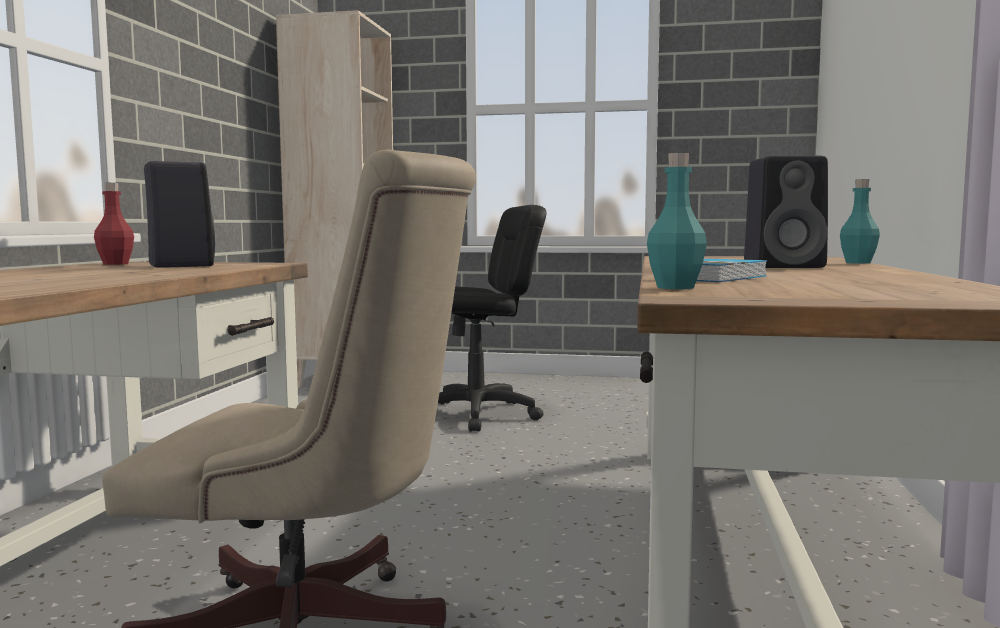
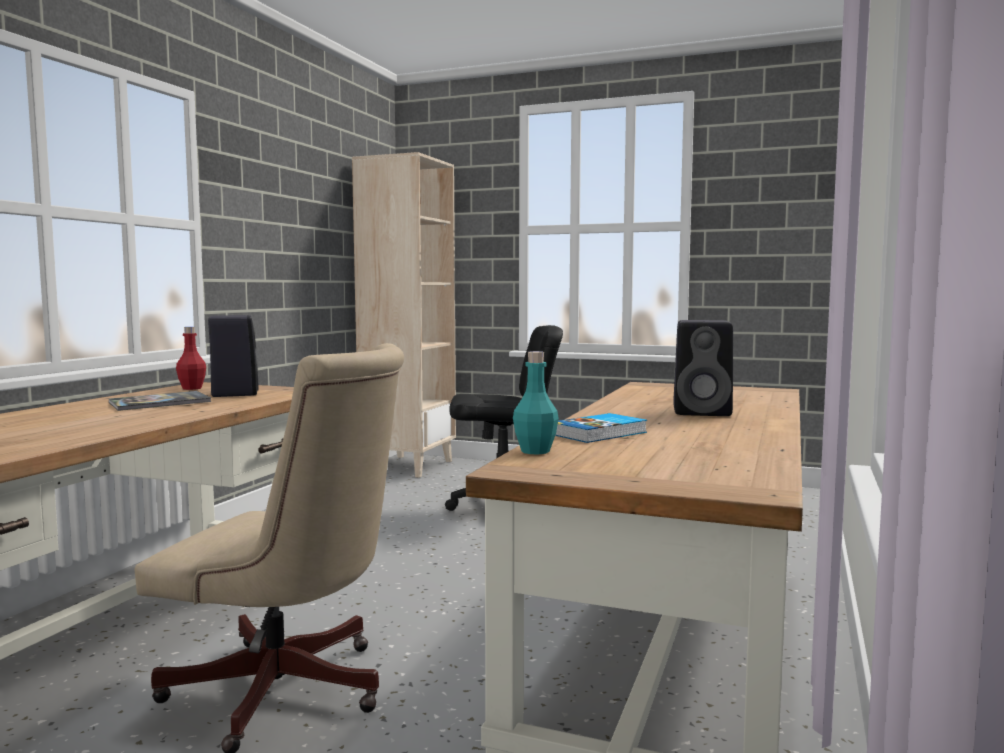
camera: 10 degrees right, 0 degrees up
(87, 271) = (160, 403): none -> book
(858, 263) = (784, 406): turquoise bottle -> none

